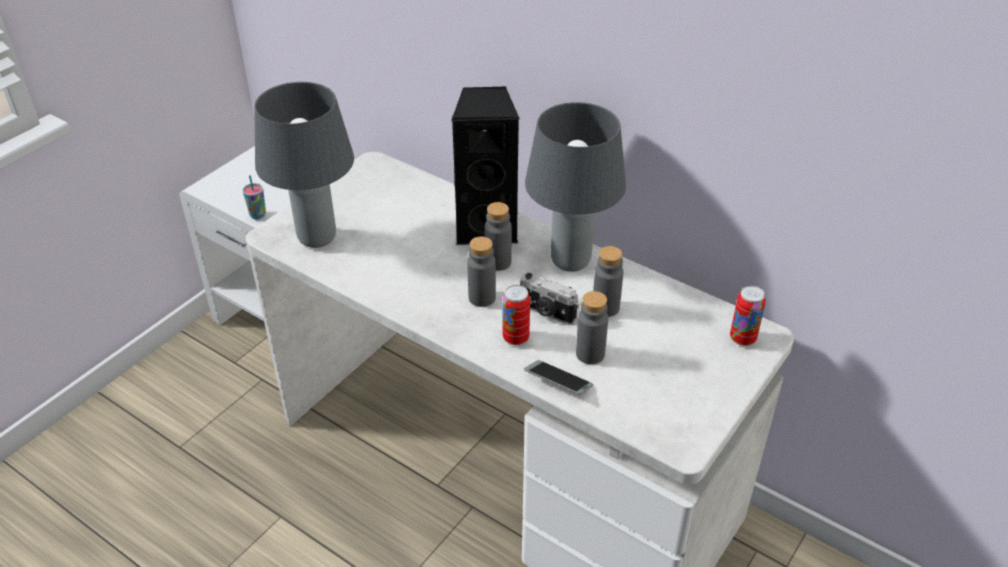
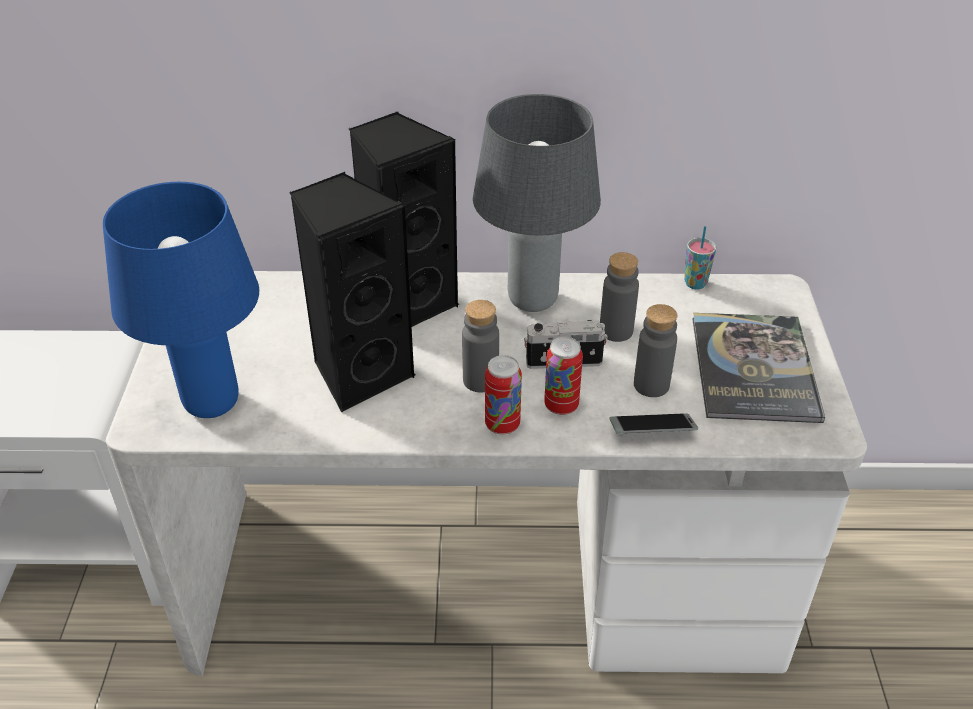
camera: 35 degrees left, 0 degrees up
(258, 215) = (53, 420): cup -> cup (695, 283)
(318, 237) = (212, 402): grey table lamp -> blue table lamp
(414, 259) = (360, 373): none -> black speaker
(498, 262) = (458, 334): grey bottle -> none
(676, 378) = (753, 368): none -> book
(742, 338) = (767, 301): can -> can (502, 425)

